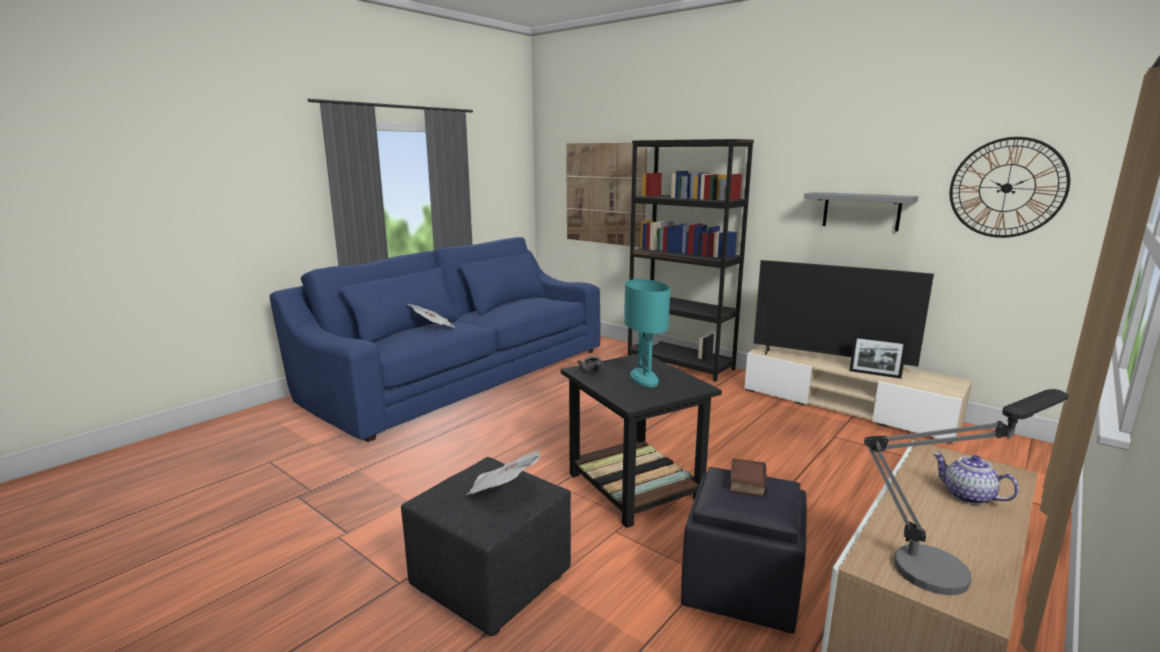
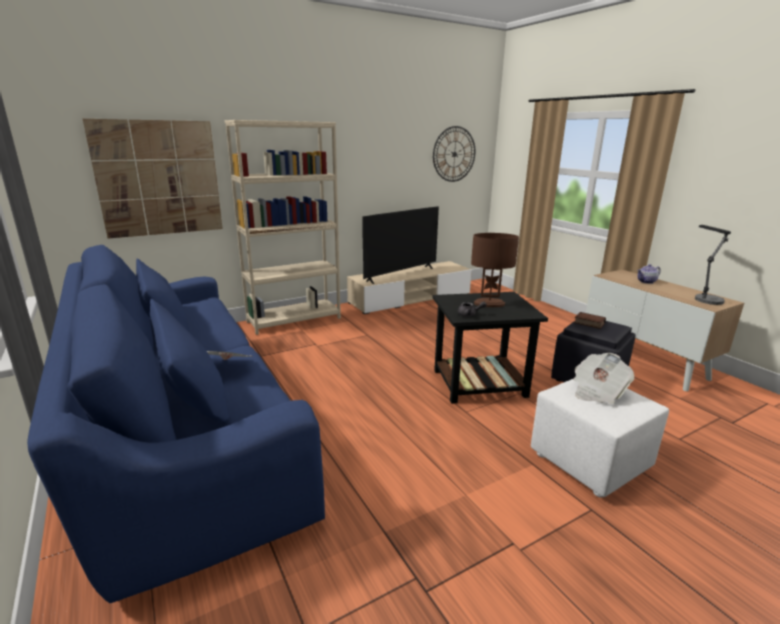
camera: 70 degrees left, 5 degrees up
(489, 583) = (589, 462): black ottoman -> white ottoman
(644, 379) = (489, 304): turquoise table lamp -> brown table lamp
(680, 364) = (294, 320): black bookcase -> beige bookcase
(861, 211) = (392, 173): grey shelf -> none
(874, 374) = (428, 272): picture frame -> none

